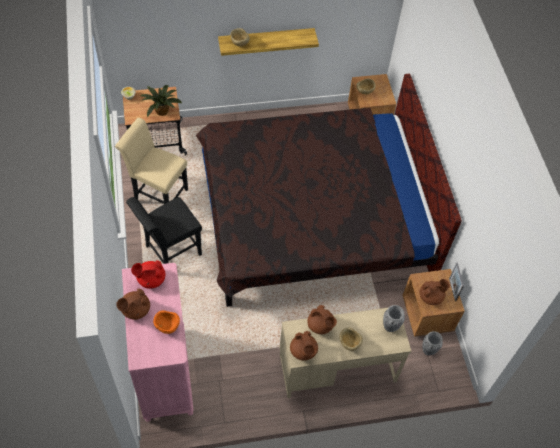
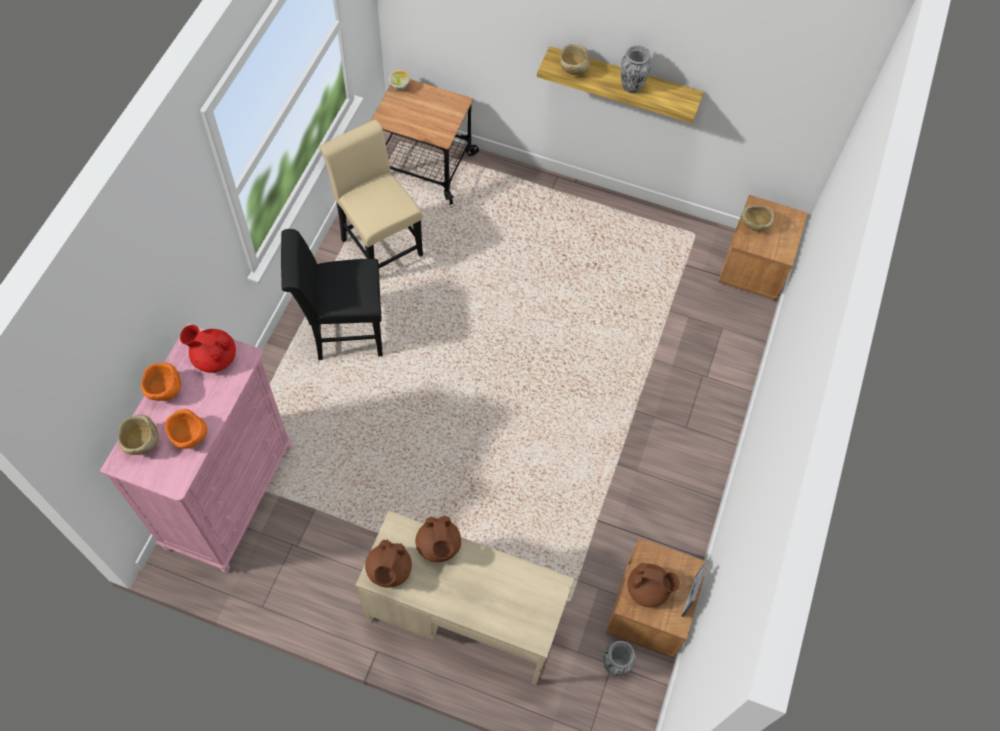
camera: 30 degrees right, 5 degrees up
(135, 310) = (165, 390): brown teapot -> orange bowl
(161, 110) = (431, 124): potted plant -> none
(313, 218) = (572, 380): bed -> none
(349, 344) = (462, 595): beige bowl -> beige bowl (142, 443)
(390, 326) = (540, 603): vase -> vase (631, 86)

